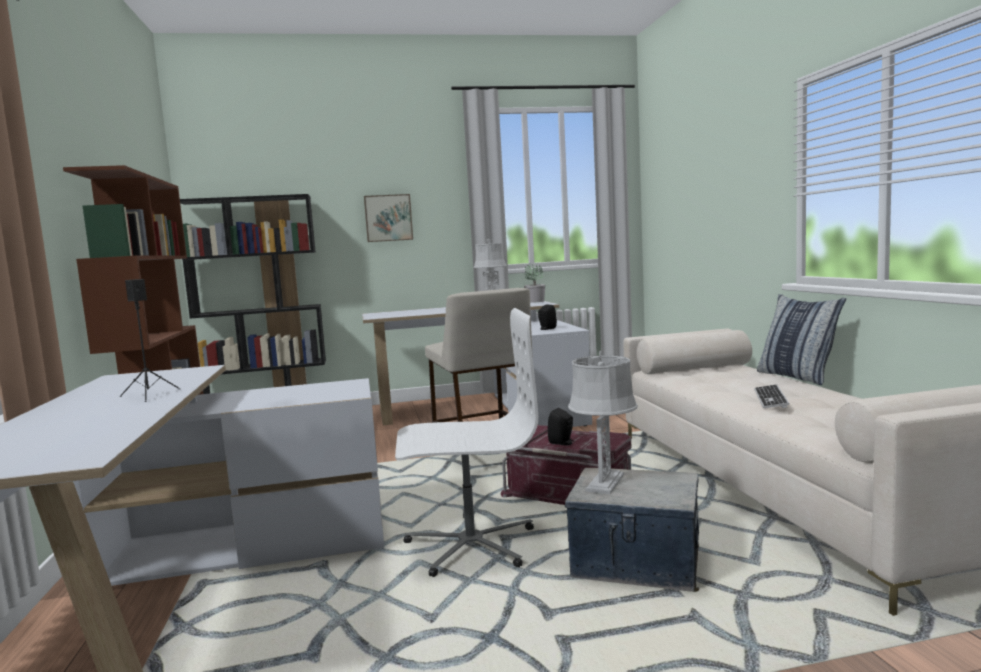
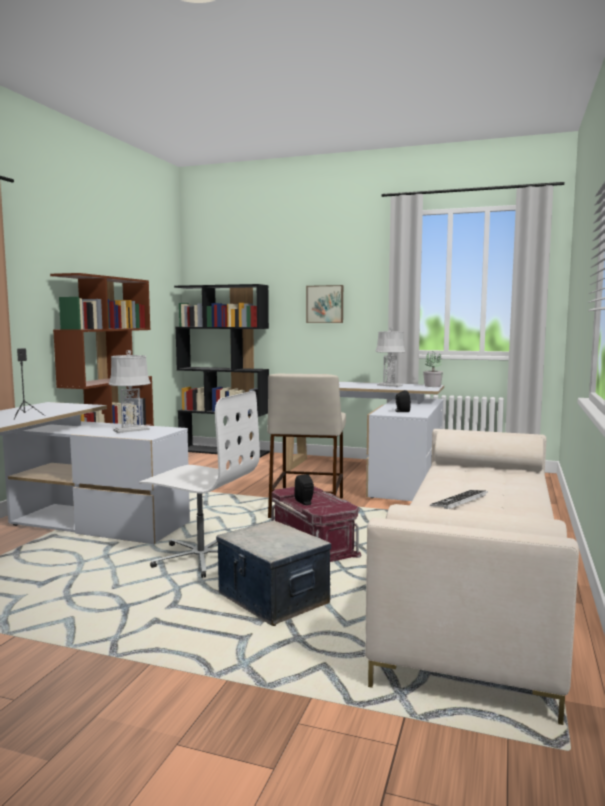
camera: 30 degrees right, 0 degrees up
(605, 482) = (261, 532): grey table lamp -> grey table lamp (131, 430)
(797, 377) = (545, 490): pillow -> none

